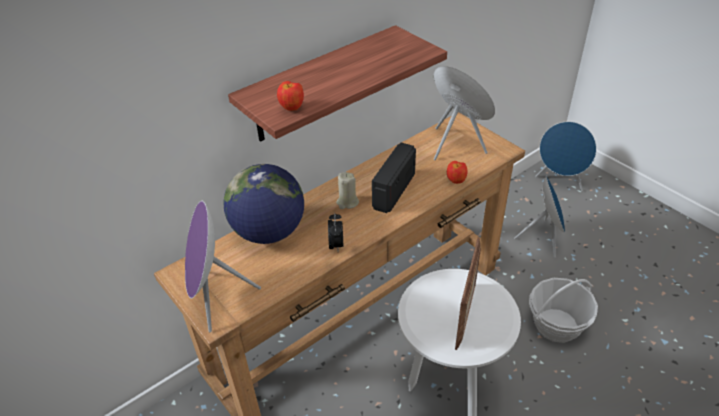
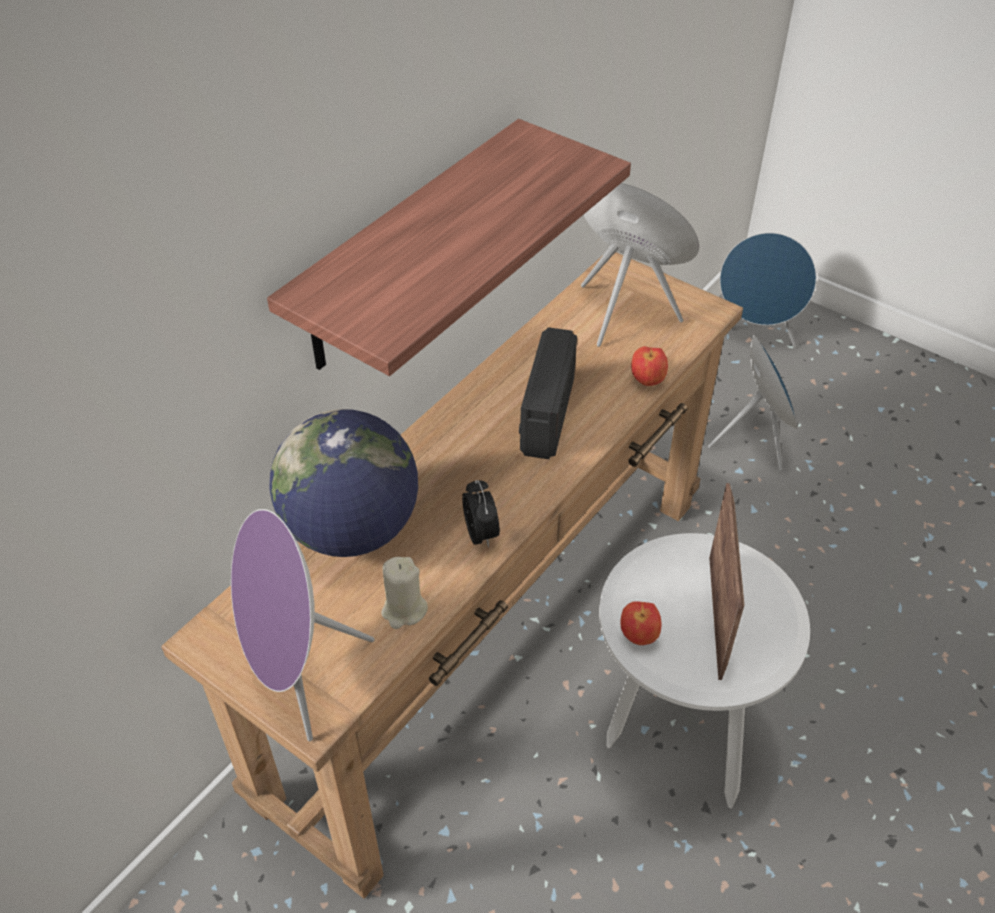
camera: 15 degrees left, 5 degrees up
(292, 108) = (402, 312): apple -> apple (639, 636)
(347, 202) = (473, 449): beige candle -> beige candle (404, 610)
(556, 325) = (813, 587): basket -> none

